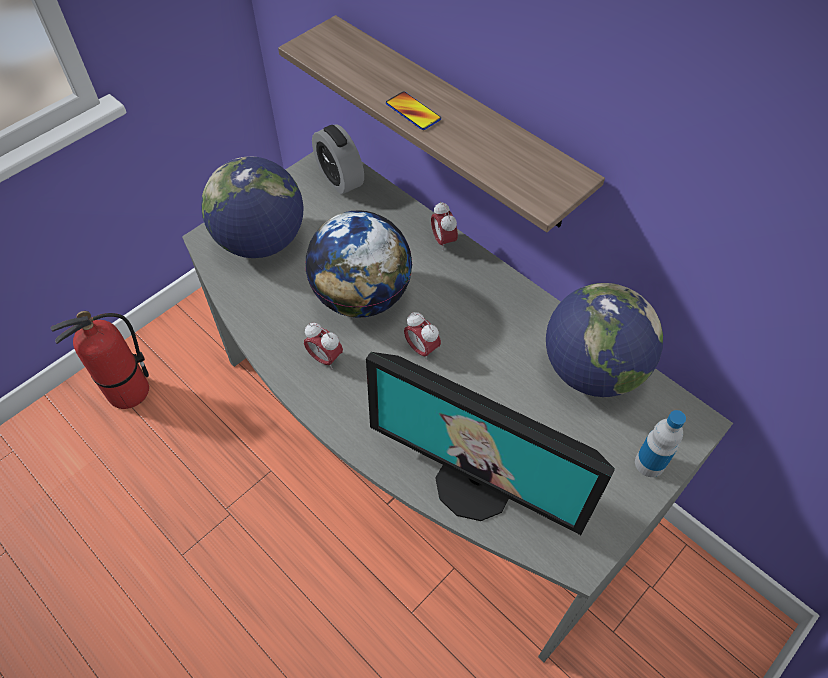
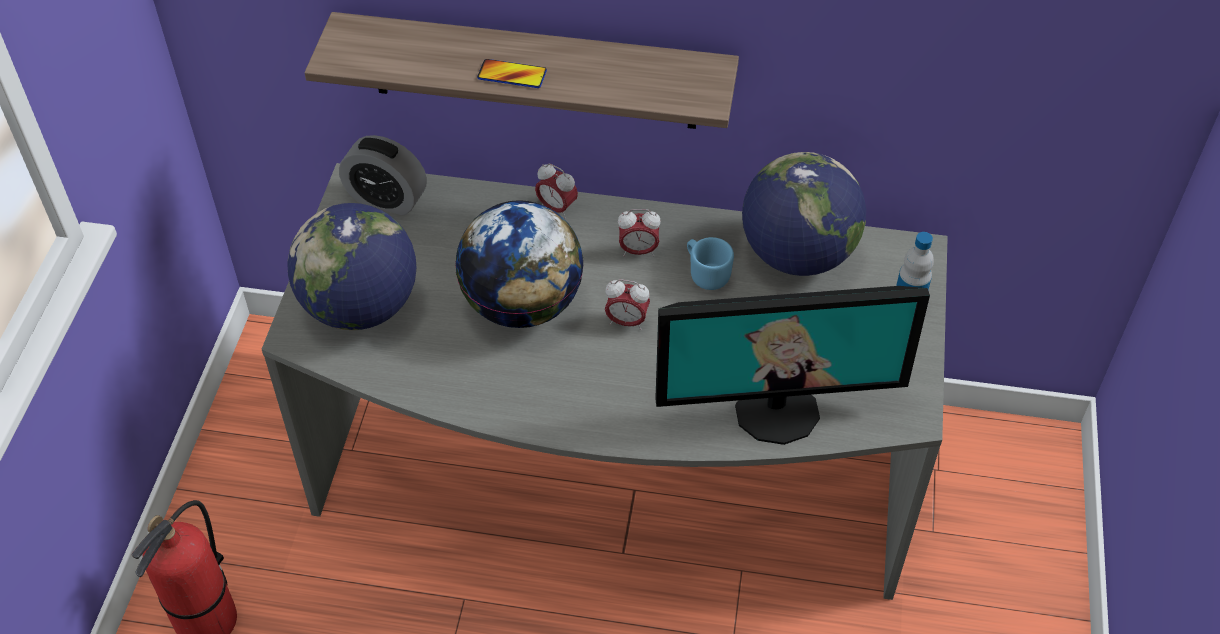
camera: 35 degrees left, 5 degrees down
(325, 358) = (539, 382): alarm clock -> alarm clock (638, 251)
(509, 345) = (706, 273): none -> blue mug

